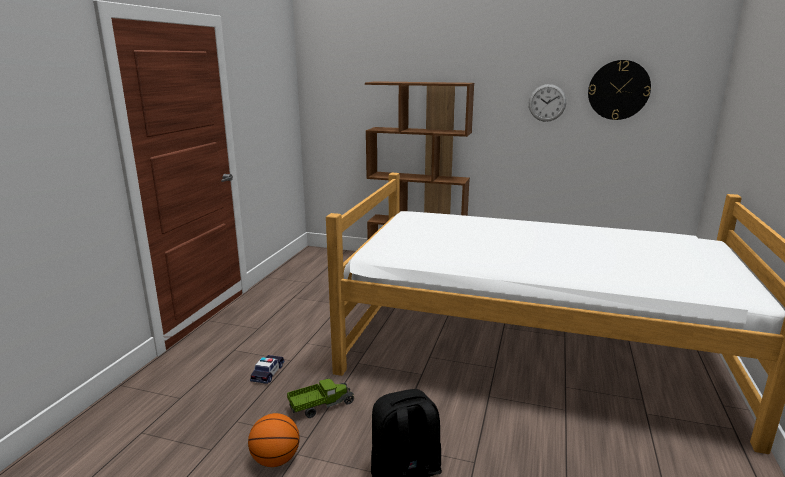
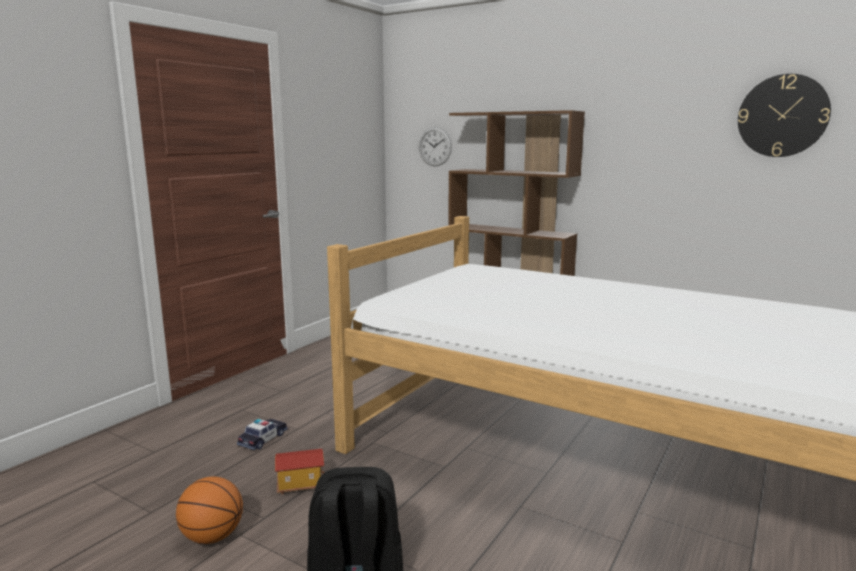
camera: 15 degrees right, 5 degrees down
(321, 406) = (301, 484): toy truck -> toy house
(547, 103) = (681, 135): wall clock -> wall clock (435, 146)

